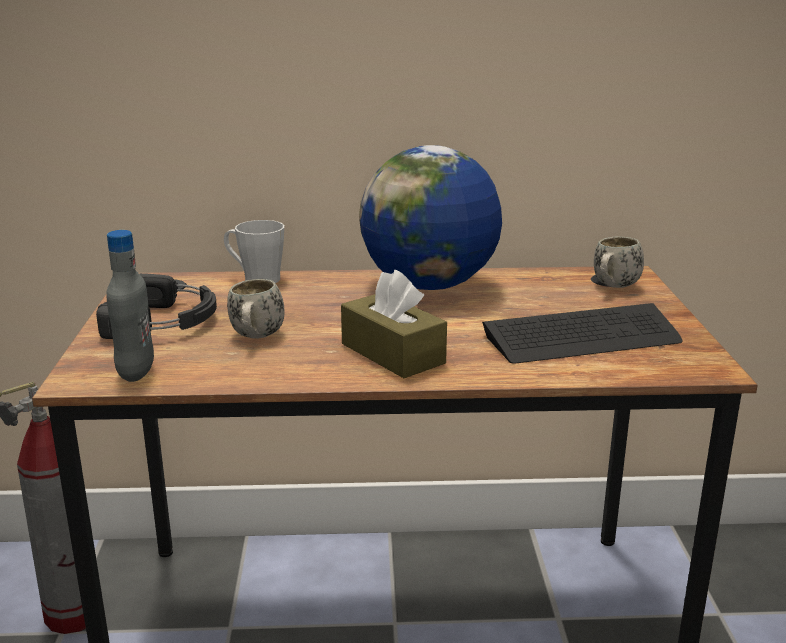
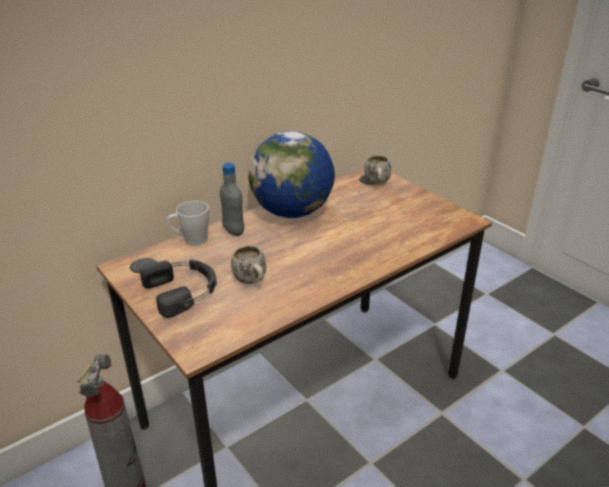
camera: 35 degrees left, 10 degrees up
(136, 372) = (221, 332): grey bottle -> grey bottle (233, 231)
(392, 353) = (333, 264): brown tissue box -> none
(582, 337) = (401, 221): keyboard -> none

